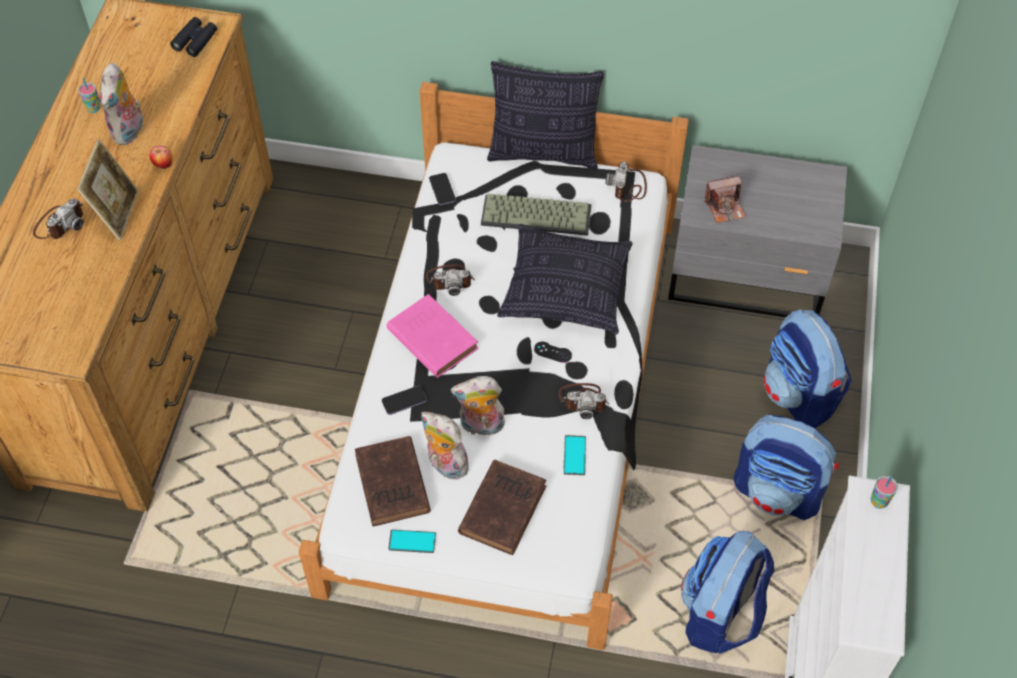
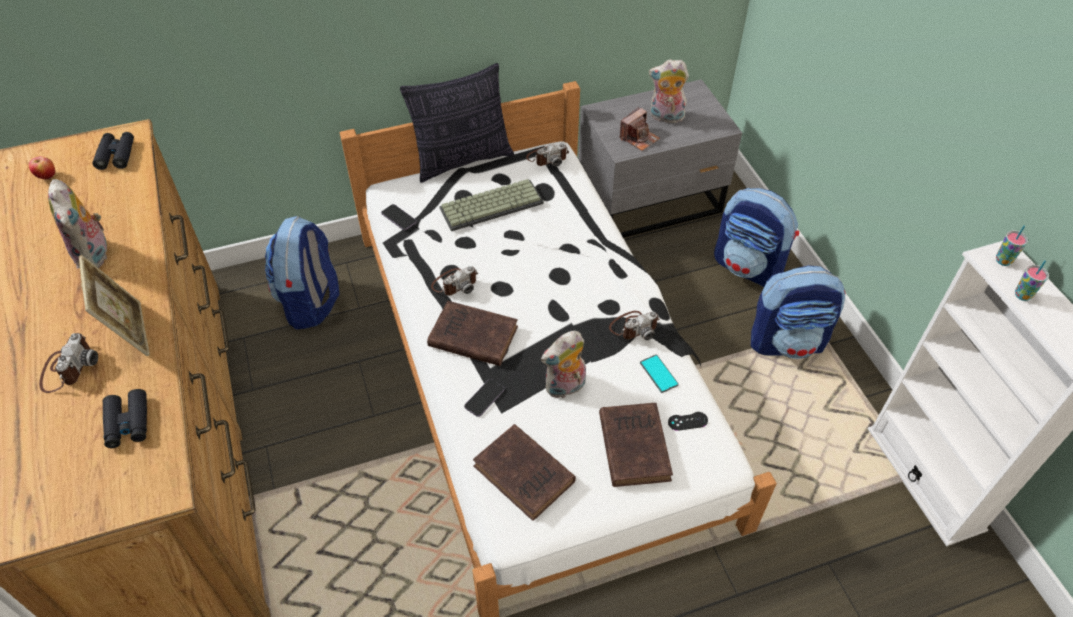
camera: 30 degrees left, 5 degrees down
(76, 289) = (128, 423): none -> black binoculars
(94, 108) = (41, 249): cup -> cup (1022, 295)
(163, 165) = (152, 270): apple -> apple (47, 177)
(412, 542) = (577, 516): phone -> none
(431, 338) = (471, 336): pink book -> brown book
(444, 464) = (557, 434): plush toy -> plush toy (665, 117)
(552, 352) = (581, 301): black game controller -> black game controller (687, 421)
(566, 291) = (557, 251): pillow -> none
(628, 187) = (547, 157): camera -> camera turned 90 degrees counterclockwise
(720, 615) = (818, 454): backpack -> backpack (311, 302)

